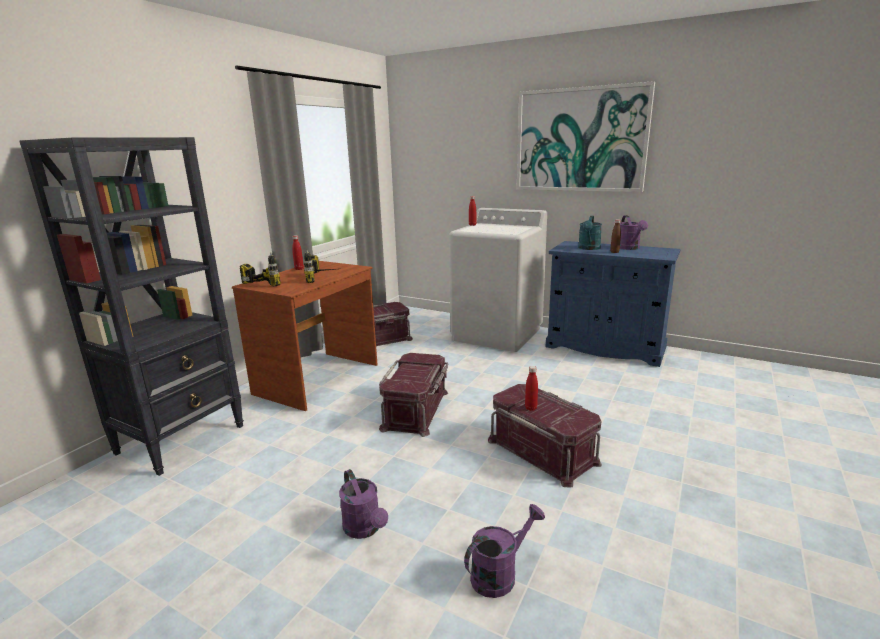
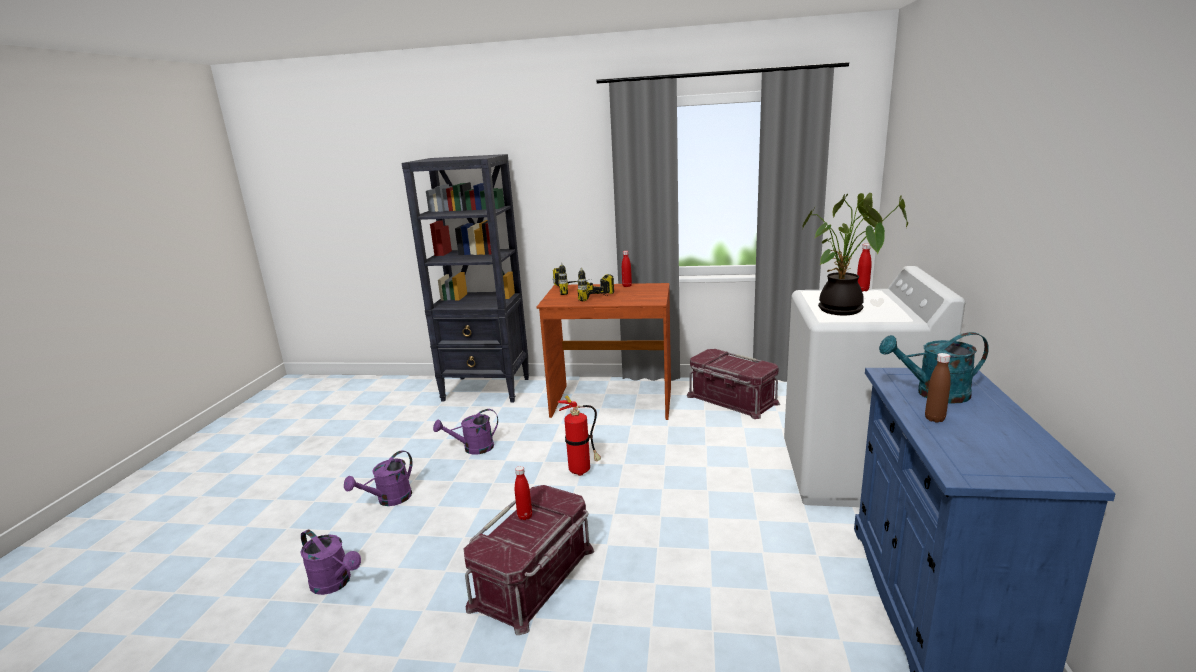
camera: 70 degrees right, 0 degrees up
(417, 410) = (582, 471): red storage box -> fire extinguisher
(504, 230) = (843, 311): none -> potted plant
(580, 140) = (1030, 170): picture -> none
(629, 248) = (1002, 431): purple watering can -> purple watering can (473, 449)

